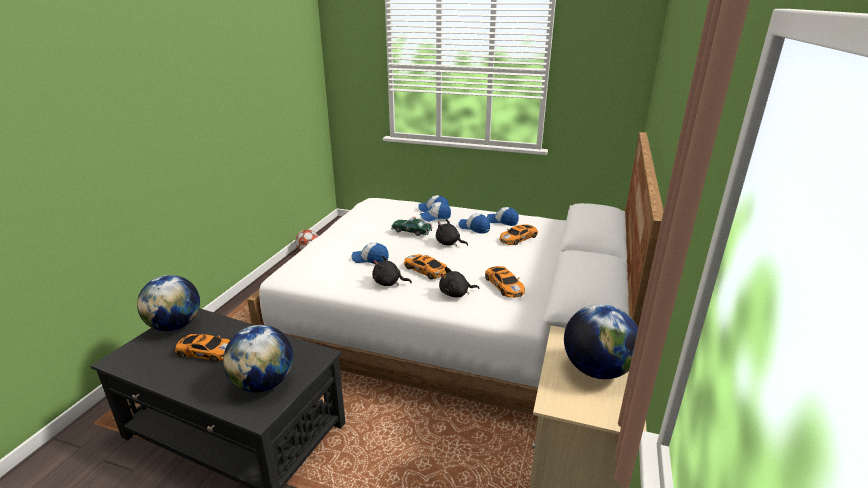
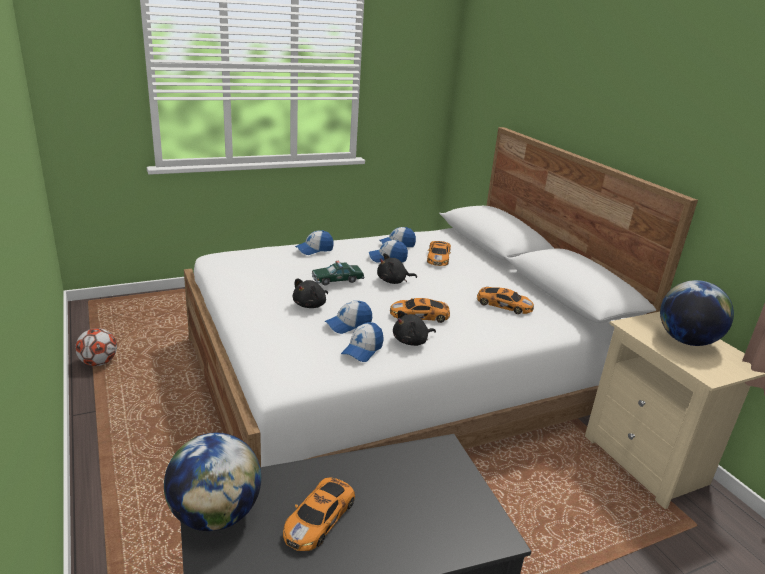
camera: 45 degrees left, 0 degrees up
(205, 352) = (320, 517): toy car -> toy car turned 150 degrees clockwise
(263, 383) = (445, 506): globe -> none
(435, 217) = (335, 257): cap -> cap (362, 350)
(456, 294) = (483, 327): black plush toy -> black plush toy (311, 305)

